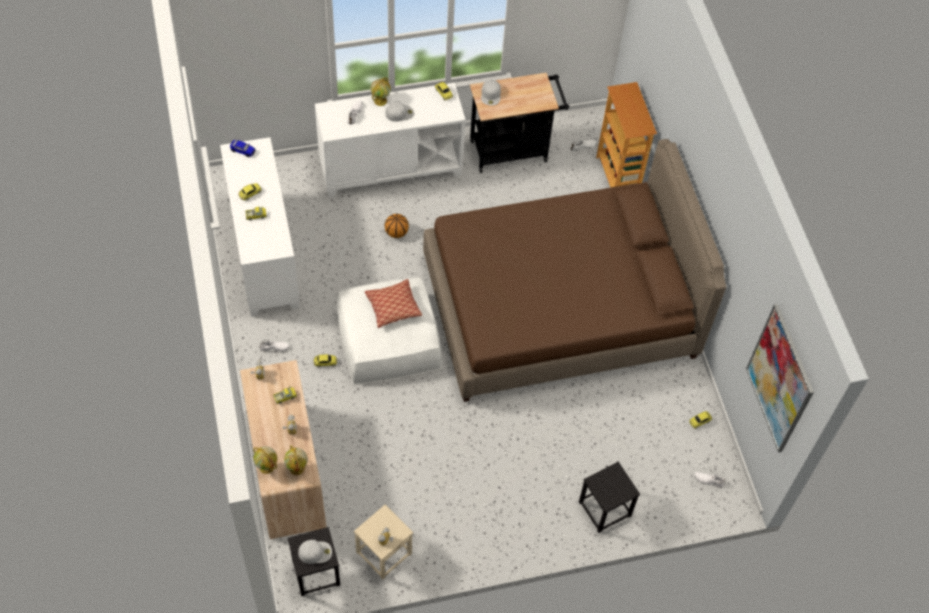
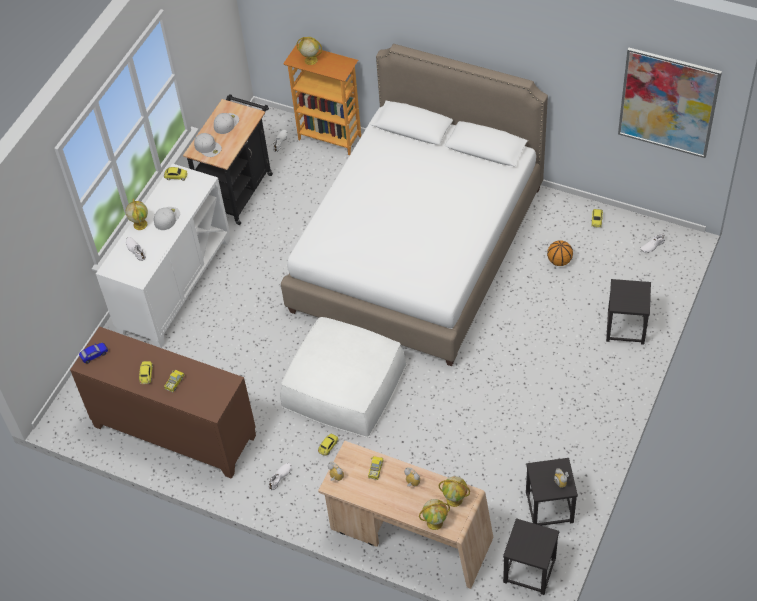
camera: 45 degrees left, 5 degrees down
(263, 254) = (174, 432): white cabinet -> brown cabinet
(315, 552) = (533, 541): white cap -> white cap (226, 123)
(383, 552) = (549, 507): beige stool -> black stool
(393, 307) = (335, 351): pillow -> none
(396, 233) = (244, 319): basketball -> basketball (559, 261)
(558, 307) = (417, 248): brown bed -> white bed
(627, 102) = (310, 60): none -> globe

